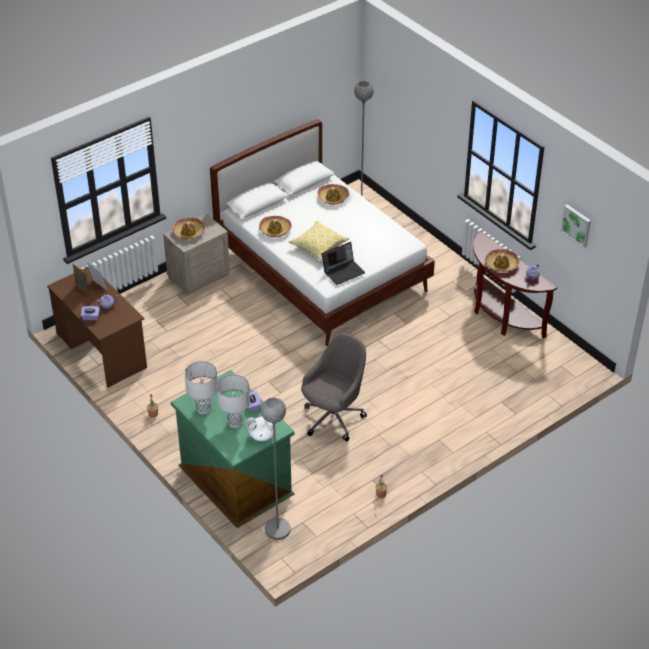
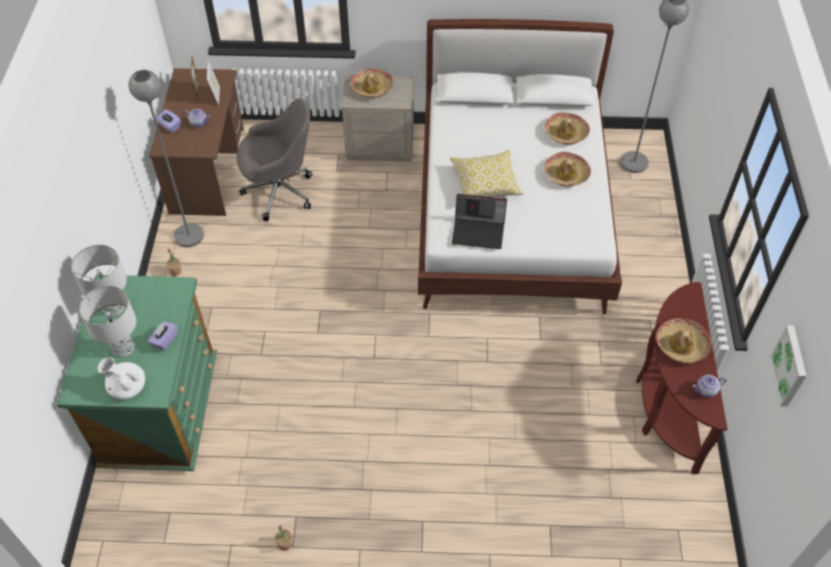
camera: 40 degrees right, 10 degrees up
(275, 230) = (460, 135): hat -> hat (566, 174)
(277, 529) = (138, 500): grey floor lamp -> grey floor lamp (189, 235)
(333, 418) = (337, 404): grey office chair -> grey office chair (280, 192)

